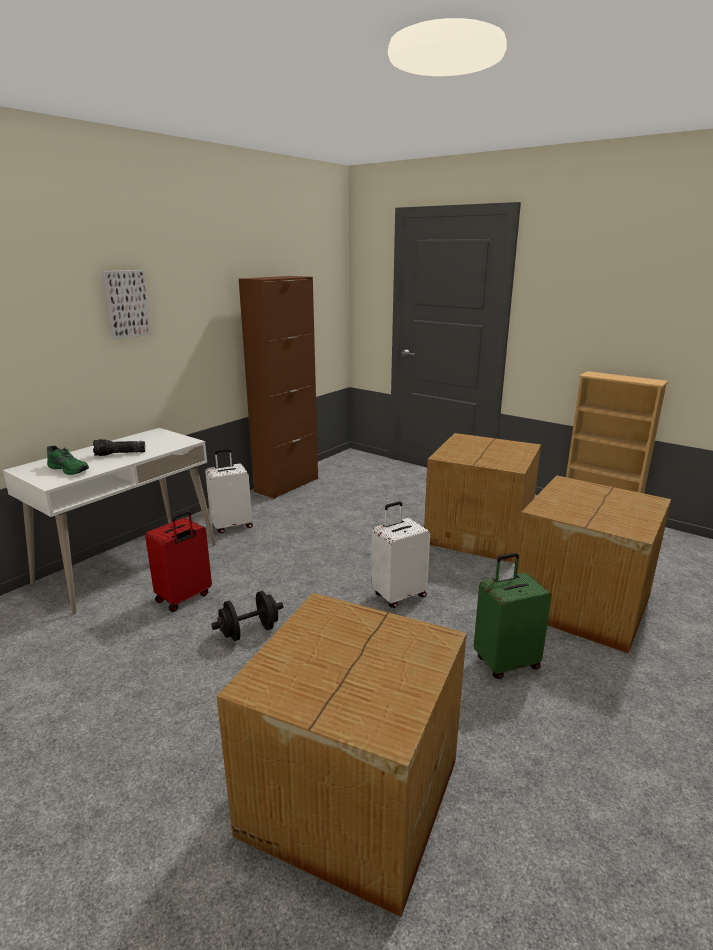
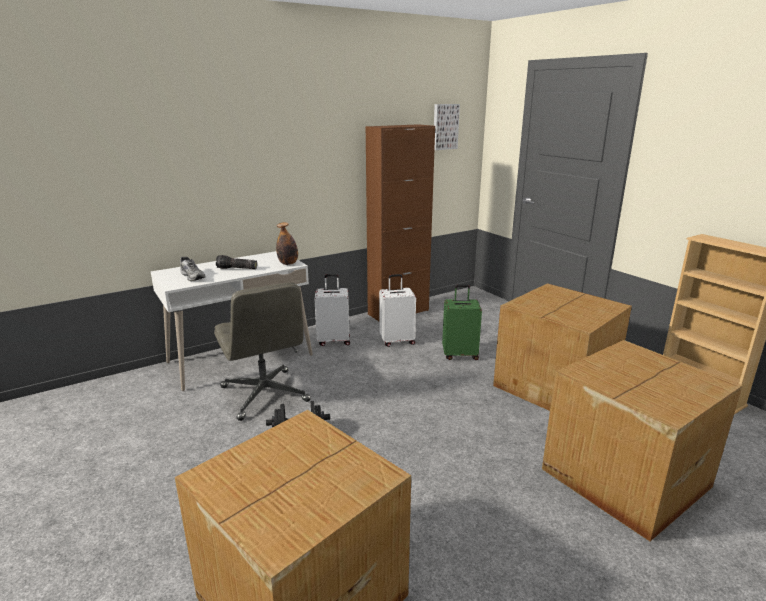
camera: 20 degrees right, 0 degrees up
(70, 469) = (193, 276): green shoe -> grey shoe
(126, 304) = (260, 146): picture -> picture (444, 126)
(180, 441) = (288, 263): none -> bottle
(184, 598) = (265, 395): red suitcase -> grey office chair
(398, 595) = (442, 429): white suitcase -> white suitcase (397, 341)
(505, 662) = (510, 516): green suitcase -> green suitcase (460, 354)

